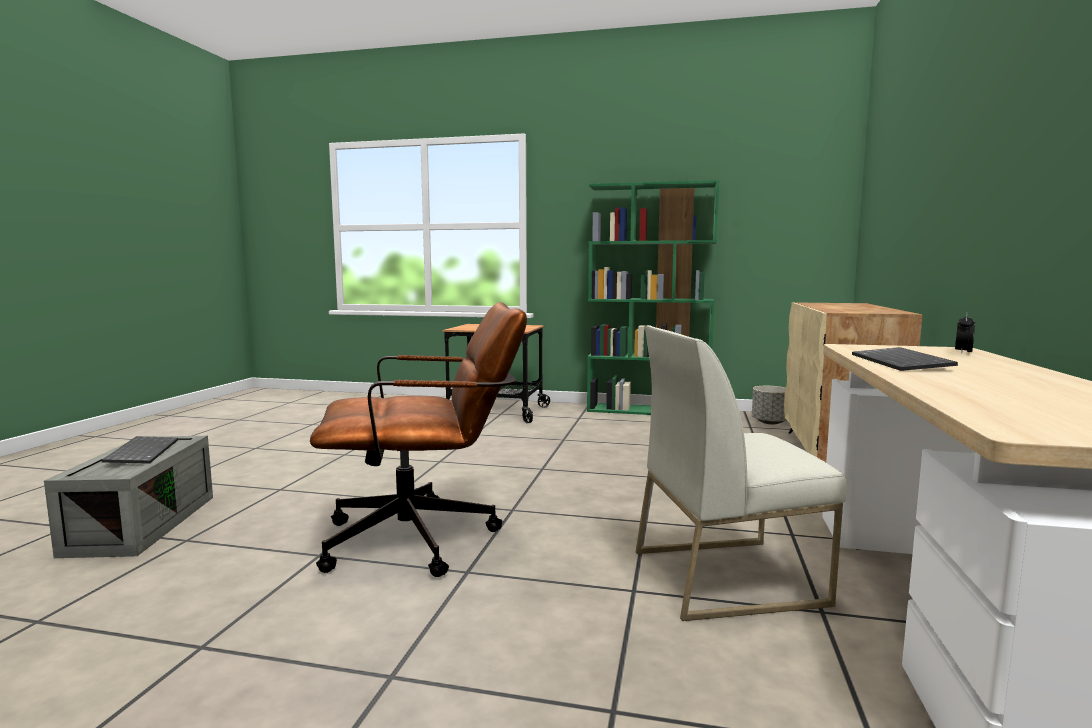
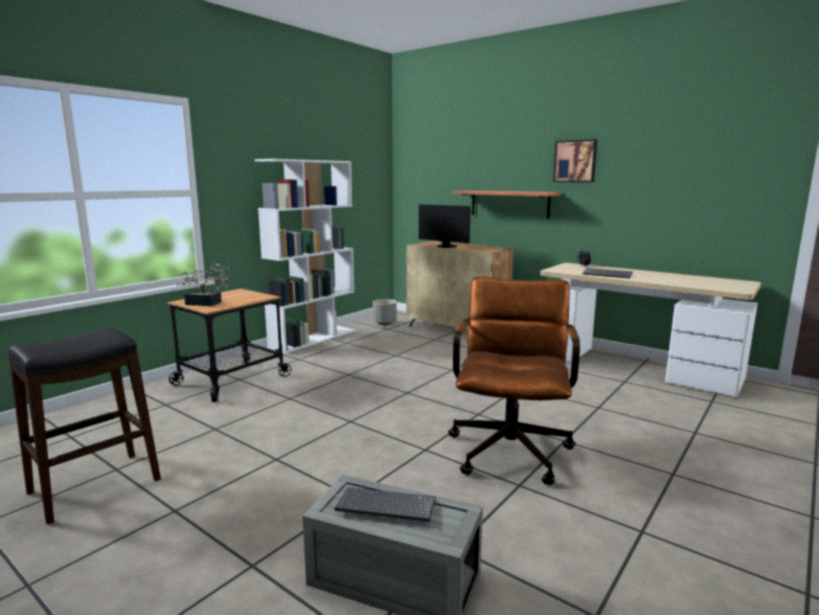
camera: 65 degrees left, 5 degrees up
(287, 426) = (94, 486): none -> black stool
(472, 327) = (207, 303): none -> potted plant
(648, 410) = (313, 339): green bookcase -> white bookcase
(727, 576) = (589, 387): white chair -> none
(820, 306) = (445, 246): none -> monitor
(935, 226) = (509, 204): none -> shelf
(1009, 109) = (575, 161): none -> picture

